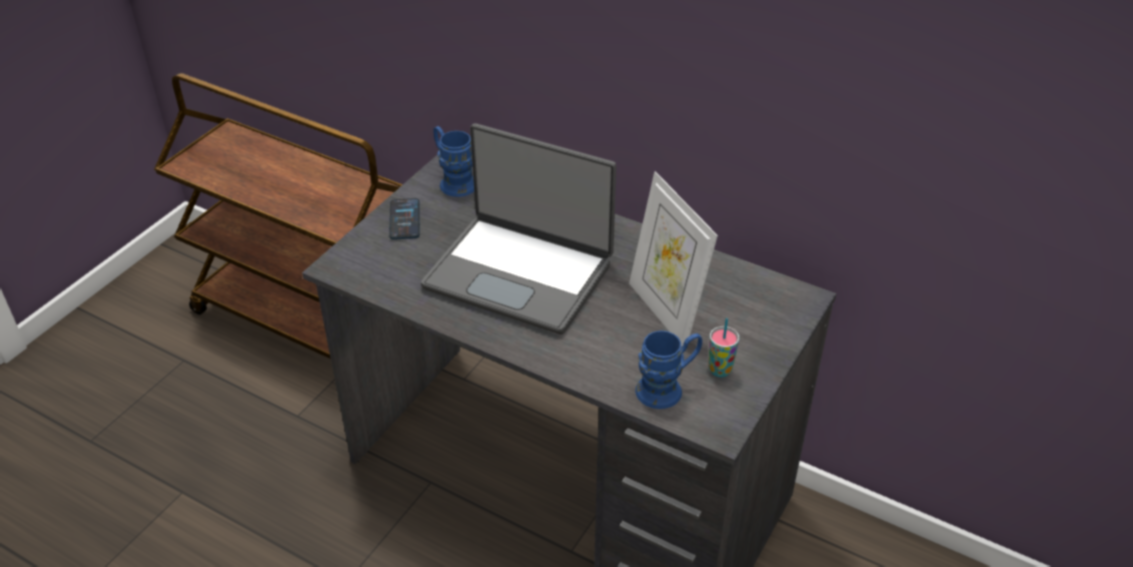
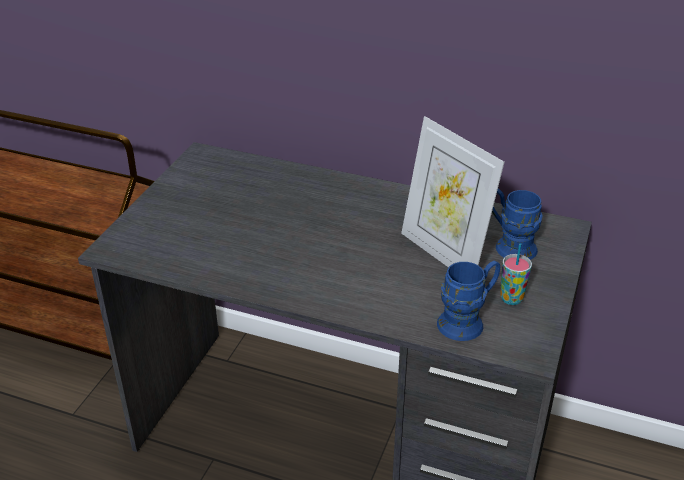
camera: 10 degrees left, 5 degrees down
(404, 220) = (172, 201): phone -> none
(454, 181) = (212, 165): blue mug -> blue mug (509, 245)
(520, 273) = (296, 236): laptop -> none

